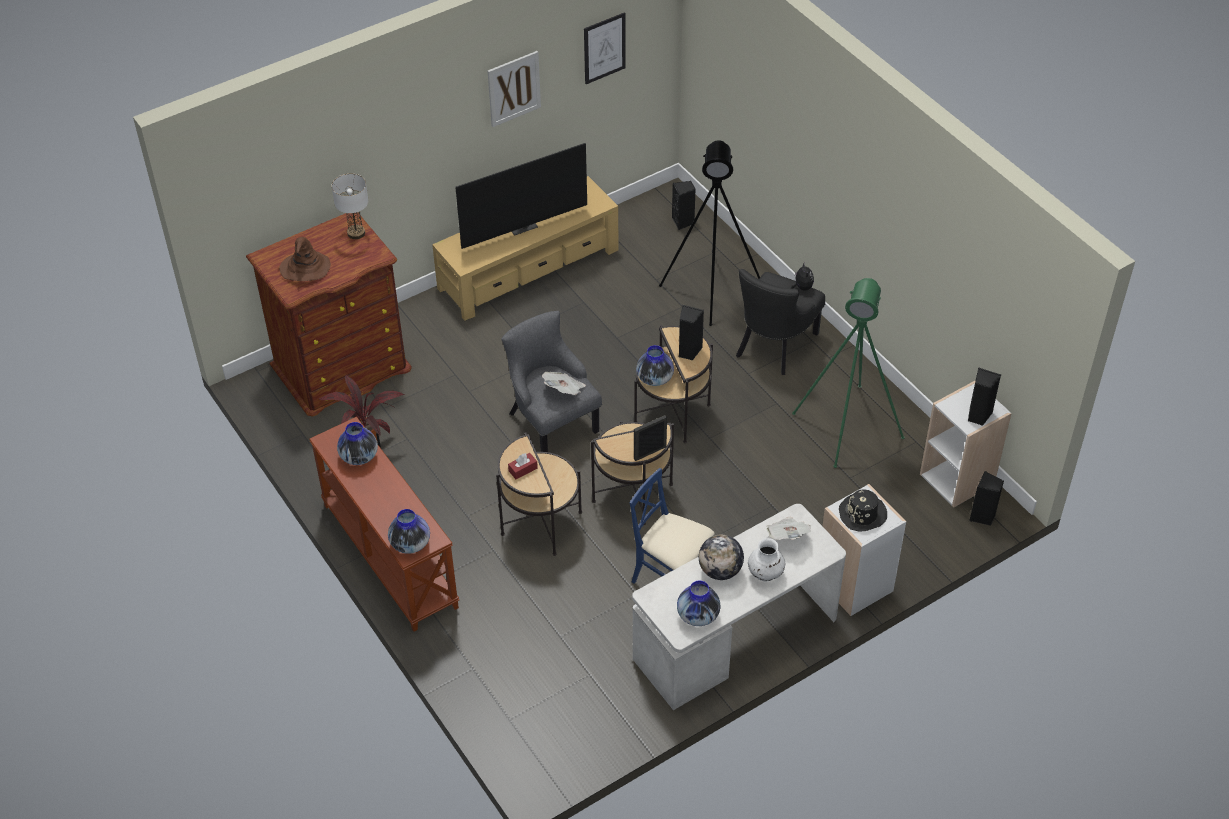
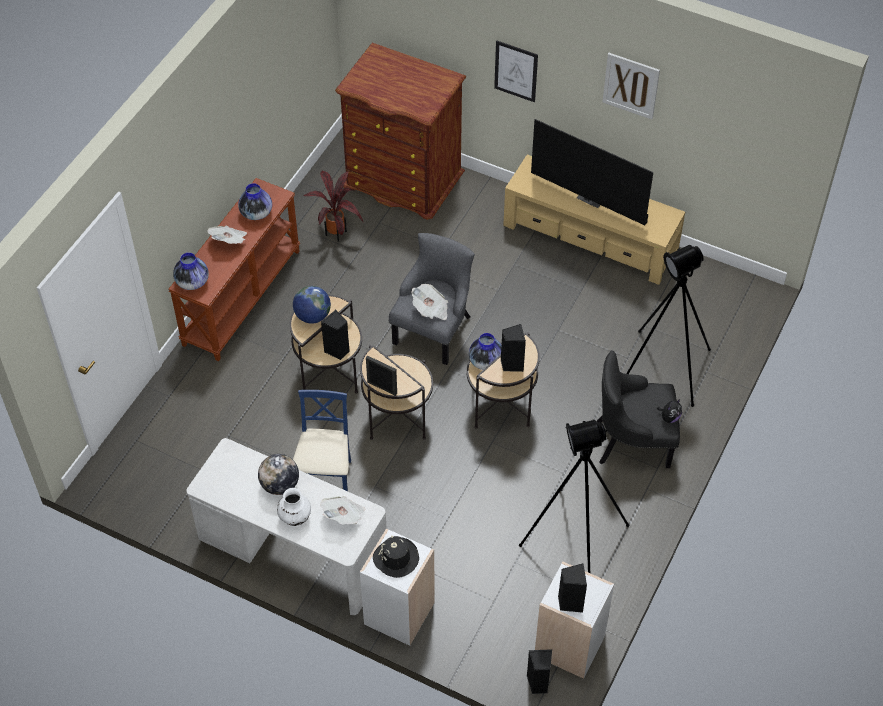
camera: 60 degrees right, 5 degrees up
(305, 268) = (380, 79): brown hat -> none
(356, 233) = (438, 88): table lamp -> none
(379, 492) = (229, 241): none -> newspaper
(523, 469) = (312, 316): red tissue box -> globe
(604, 48) = (729, 116): picture -> picture (516, 71)
(683, 222) = (729, 313): black speaker -> black speaker (337, 351)
(698, 615) = (226, 490): vase -> none
(847, 426) = (573, 536): green floor lamp -> black floor lamp

